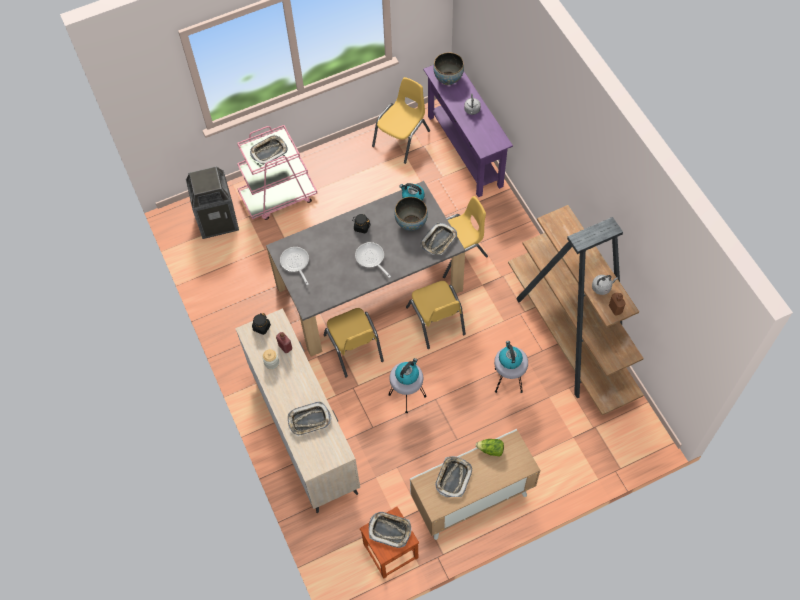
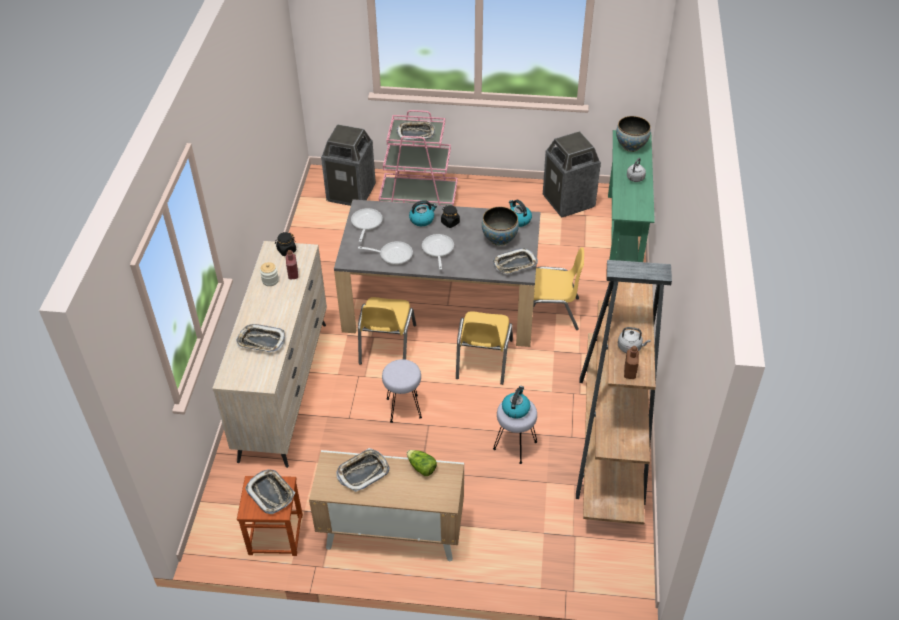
camera: 30 degrees right, 15 degrees down
(339, 281) = (393, 254): none -> frying pan
(402, 139) = (569, 201): yellow chair -> trash can
(407, 375) = (402, 372): kettle -> kettle (422, 219)
(465, 150) = (623, 235): purple console table -> green console table

